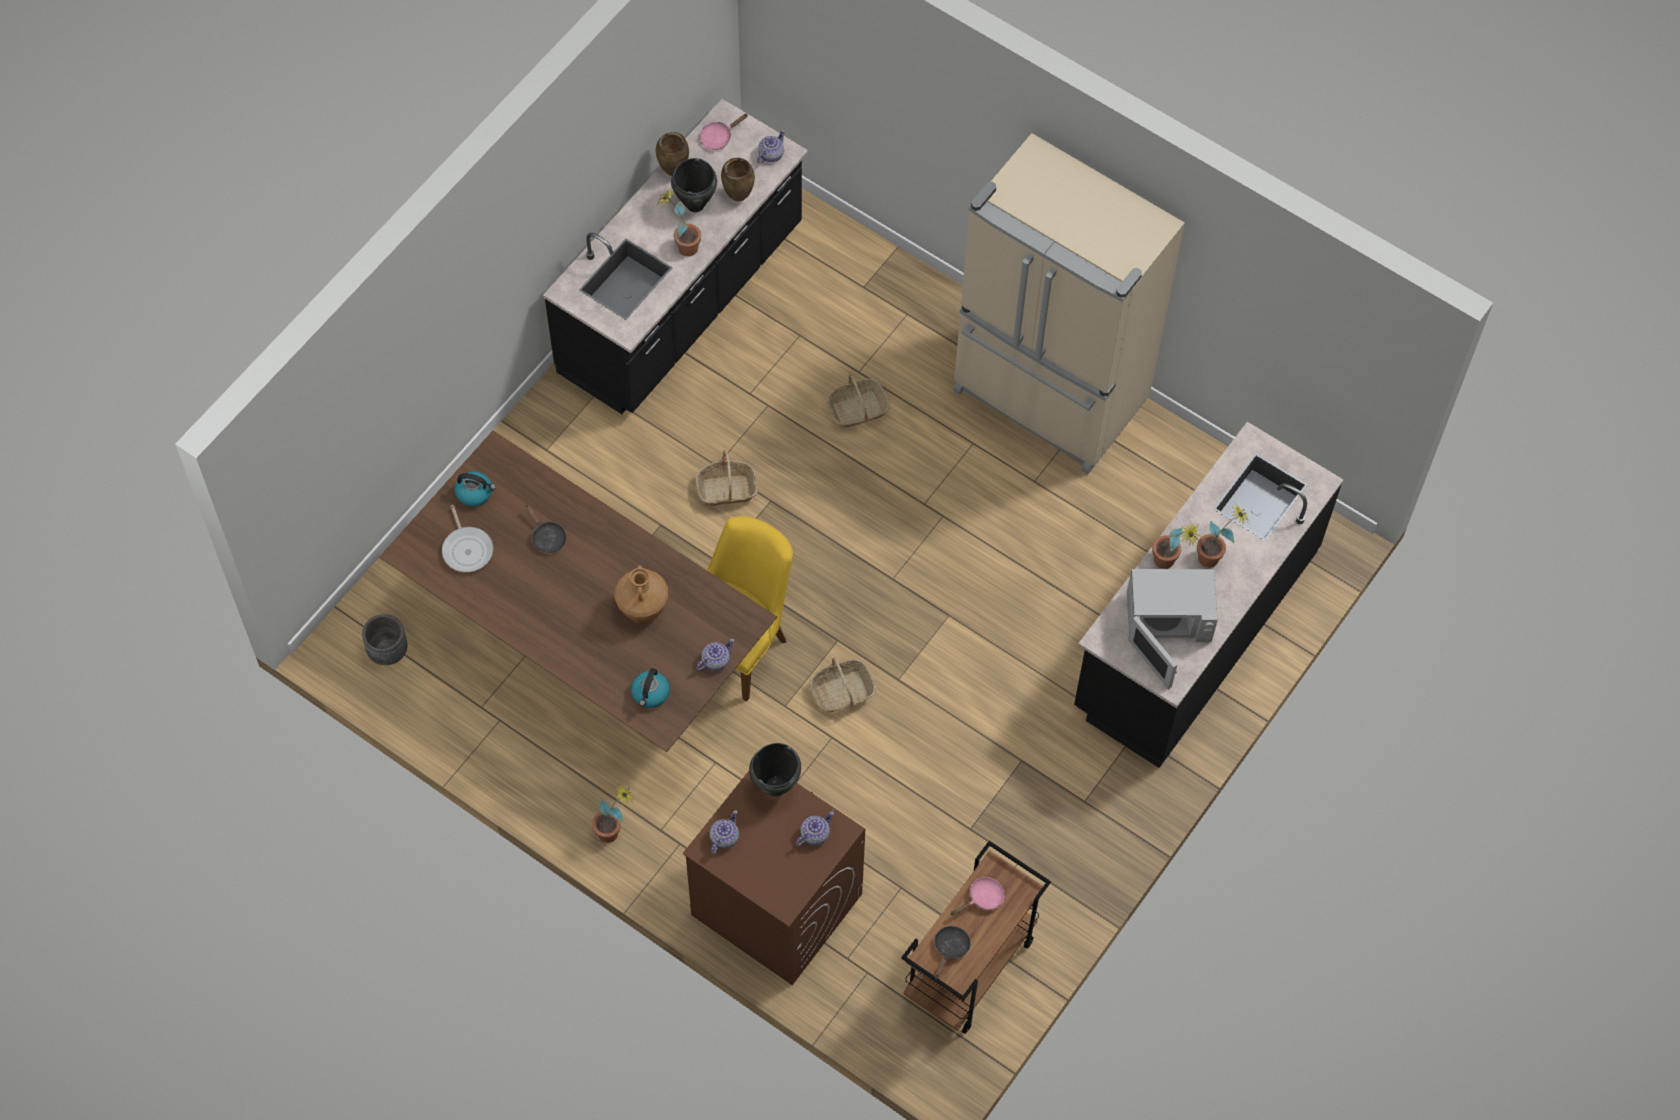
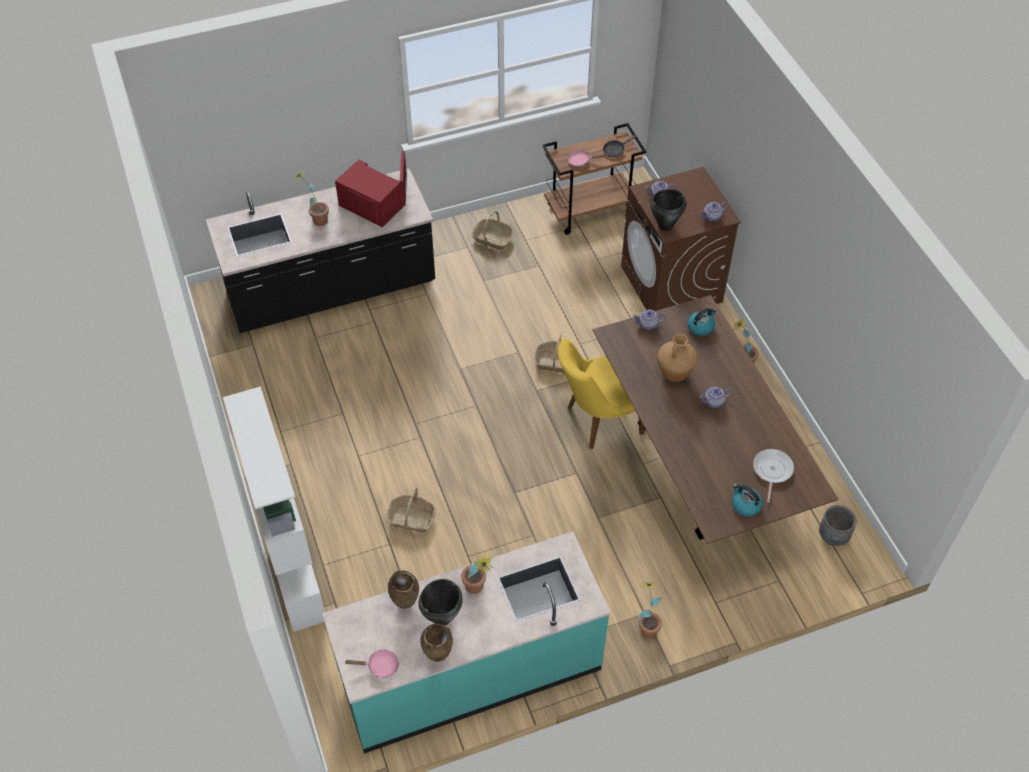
camera: 145 degrees left, 10 degrees down
(547, 537) = (711, 449): black frying pan -> none
(682, 301) = (470, 671): black counter -> turquoise counter
(727, 490) = (538, 515): basket -> basket (492, 239)
(770, 154) = (352, 626): teapot -> teapot (714, 402)
(928, 290) = (293, 574): none -> white bookcase
(1048, 398) = (286, 456): beige fridge -> none
(1166, 620) = (374, 205): white microwave -> red microwave
(1169, 564) = (344, 229): potted plant -> potted plant (647, 626)

